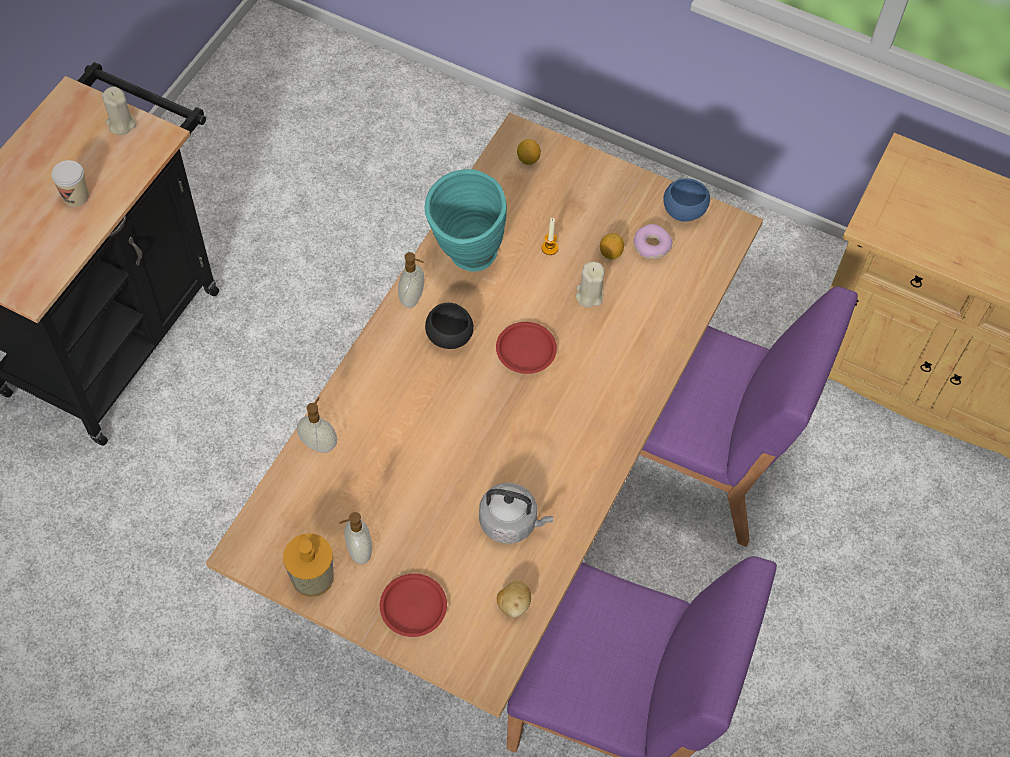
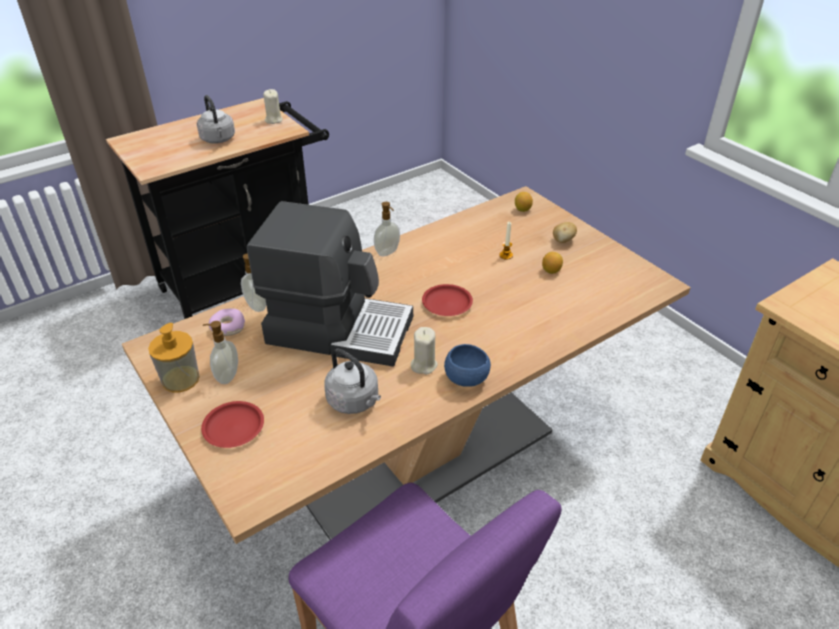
camera: 30 degrees right, 20 degrees down
(76, 196) = (218, 140): cup -> grey kettle
(433, 436) = (339, 328): none -> coffee machine
(449, 337) = (396, 279): black bowl -> none
(465, 260) = (440, 244): turquoise vase -> none
(513, 604) = (312, 458): potato -> potato (563, 241)
(589, 295) = (518, 288): beige candle -> beige candle (423, 365)
(651, 246) = (586, 276): donut -> donut (227, 327)
(684, 211) = (625, 265): blue bowl -> blue bowl (466, 379)
(698, 460) = (586, 493): purple chair -> none

